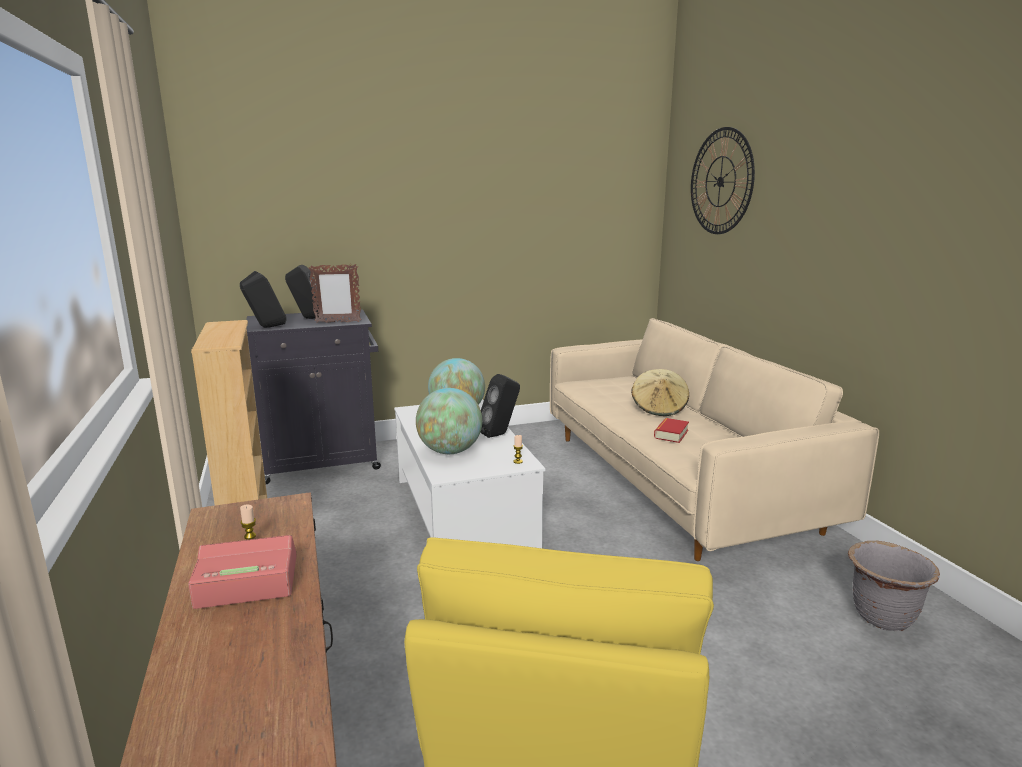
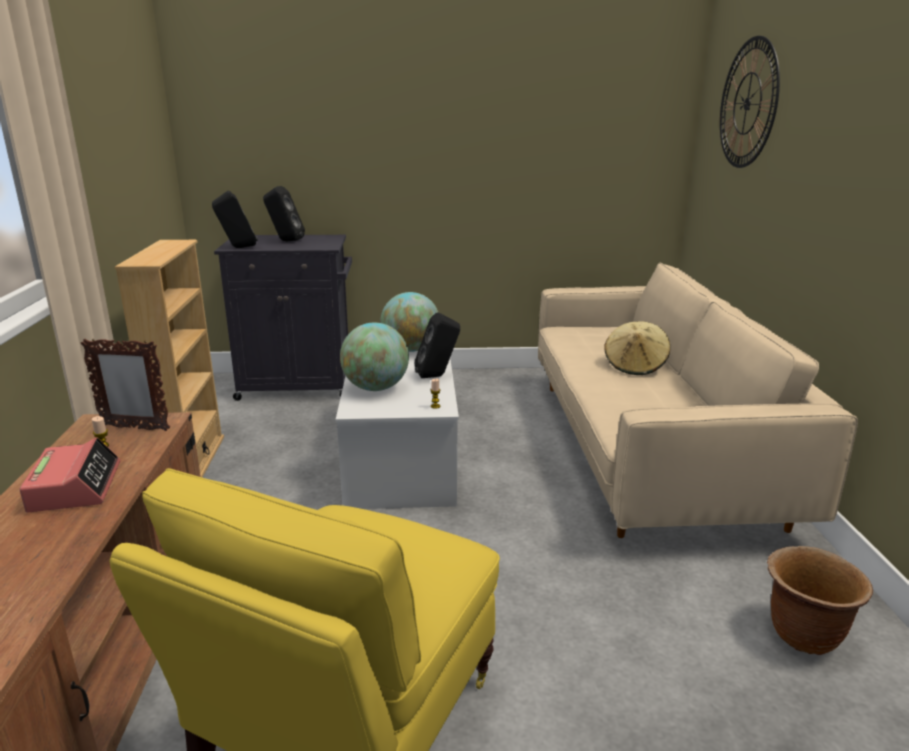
camera: 15 degrees right, 5 degrees up
(247, 582) = (75, 487): alarm clock -> alarm clock turned 75 degrees clockwise
(337, 322) = (308, 246): picture frame -> picture frame (134, 428)
(671, 434) = (627, 396): book -> none
(881, 616) = (803, 634): grey planter -> brown planter

